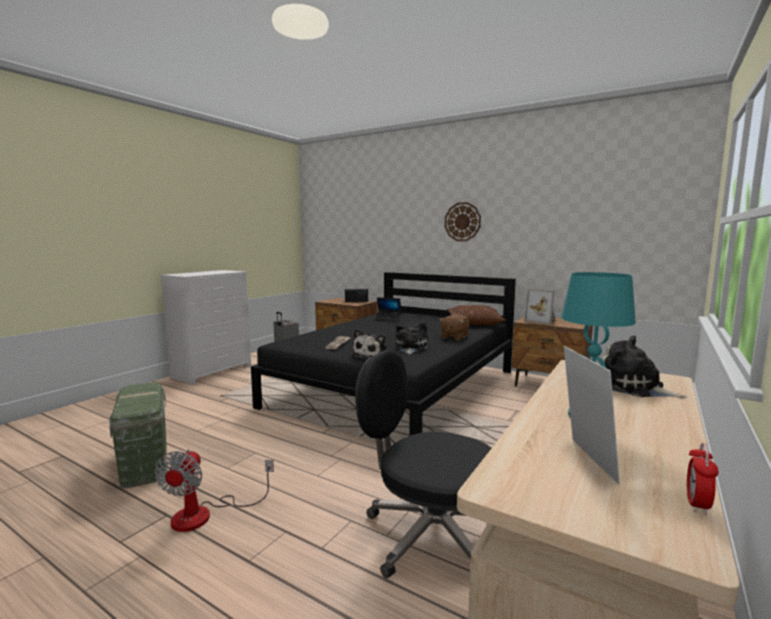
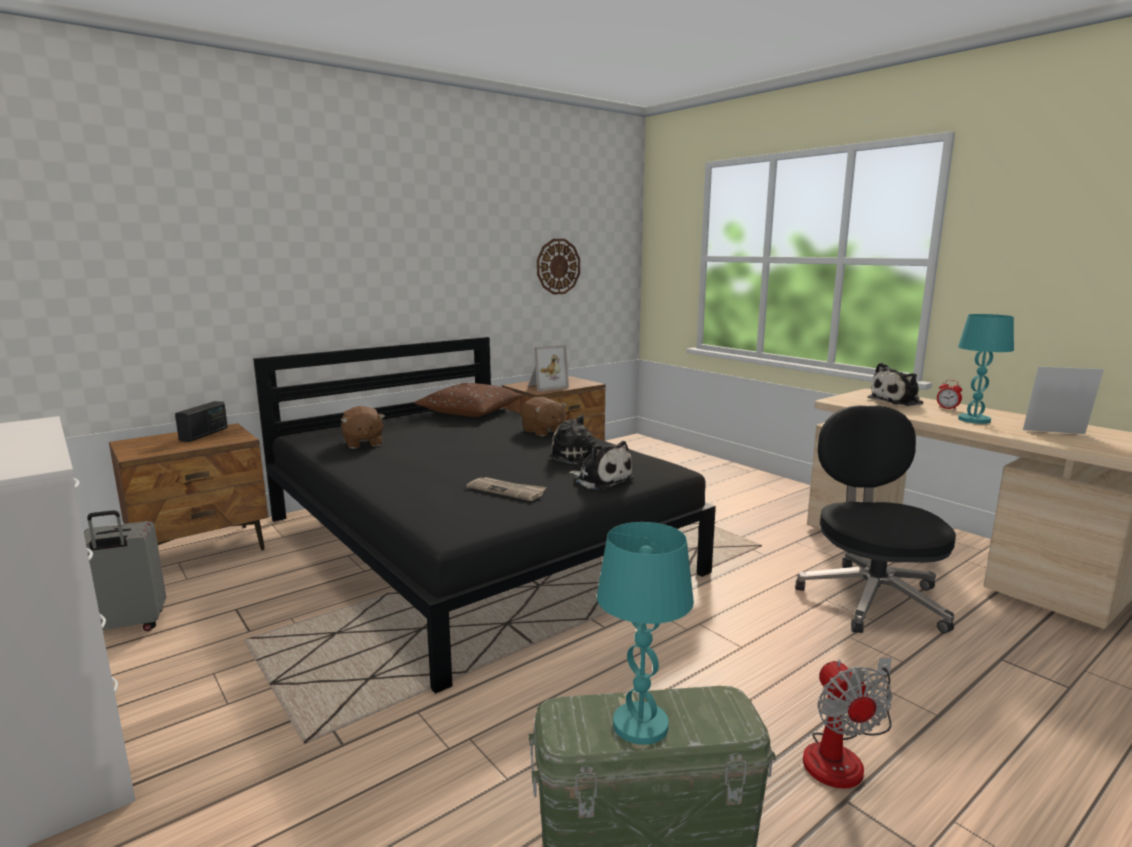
camera: 70 degrees left, 5 degrees up
(134, 395) = (641, 725): none -> turquoise table lamp
(205, 514) = (842, 754): fan -> fan turned 60 degrees clockwise
(387, 319) = (363, 443): laptop -> brown plush toy
(430, 535) = (871, 598): black office chair -> black office chair turned 135 degrees clockwise
(462, 221) = (396, 252): wall clock -> wall clock (558, 266)
(697, 505) = (1097, 428): alarm clock -> alarm clock (947, 408)

